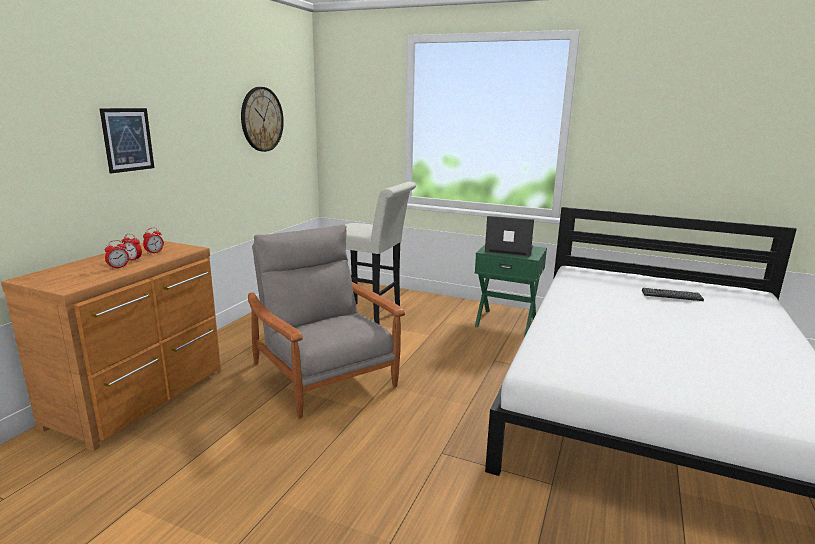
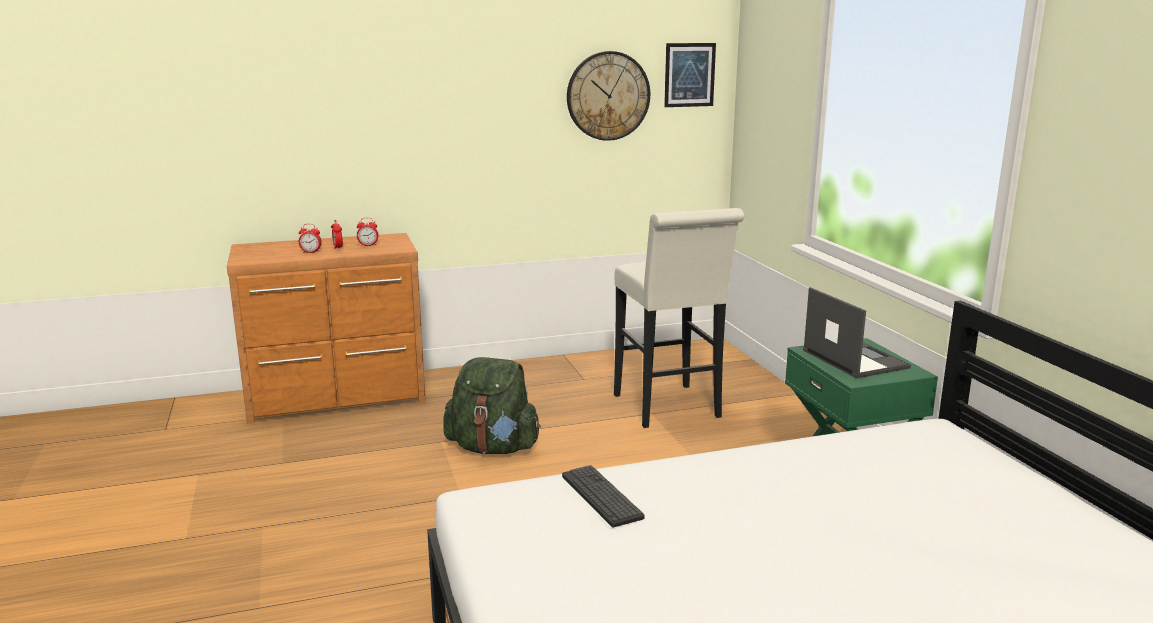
camera: 50 degrees right, 0 degrees up
(128, 140) = (386, 119): picture -> picture (689, 75)
(324, 375) = (493, 448): grey armchair -> green backpack
(671, 295) = (983, 532): keyboard -> keyboard (601, 496)

